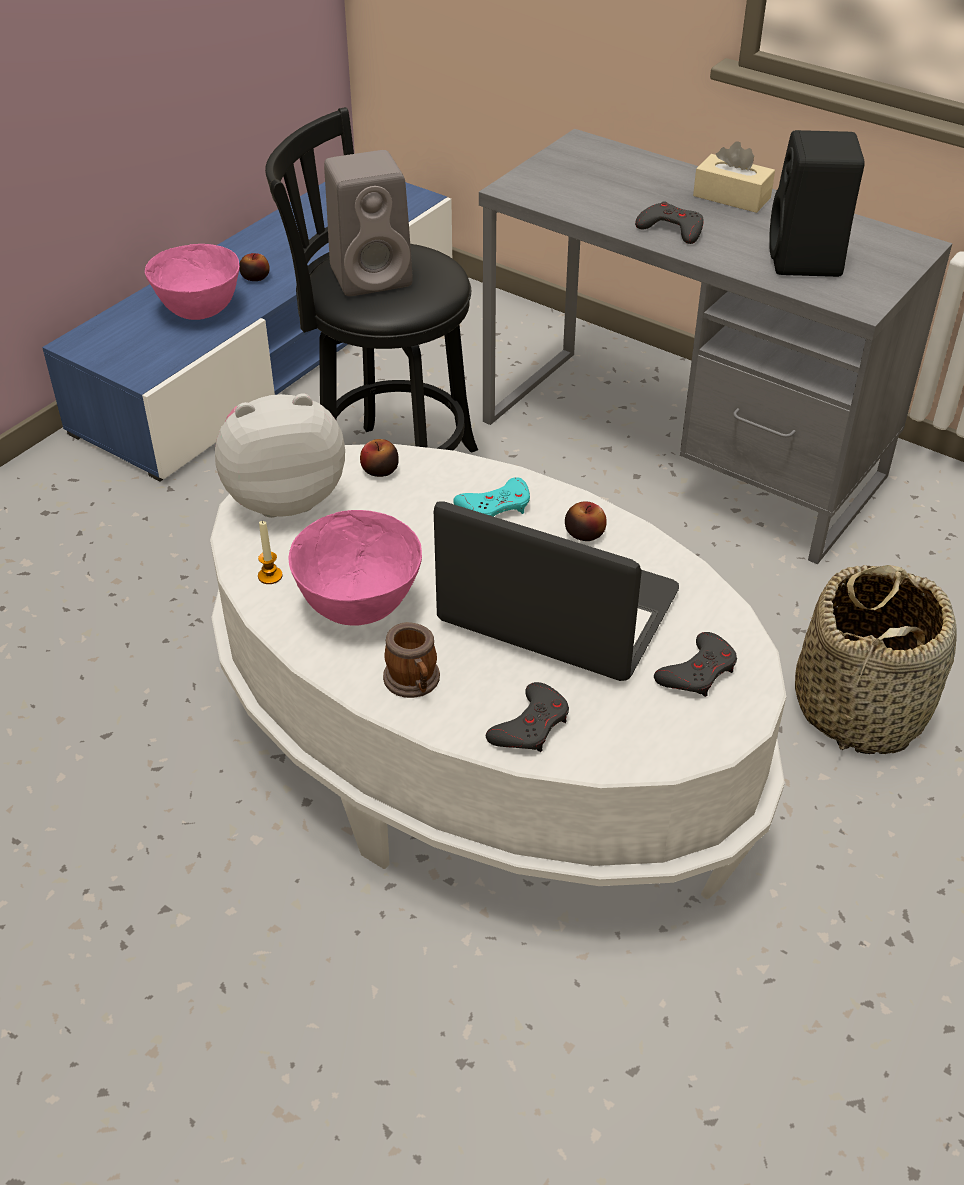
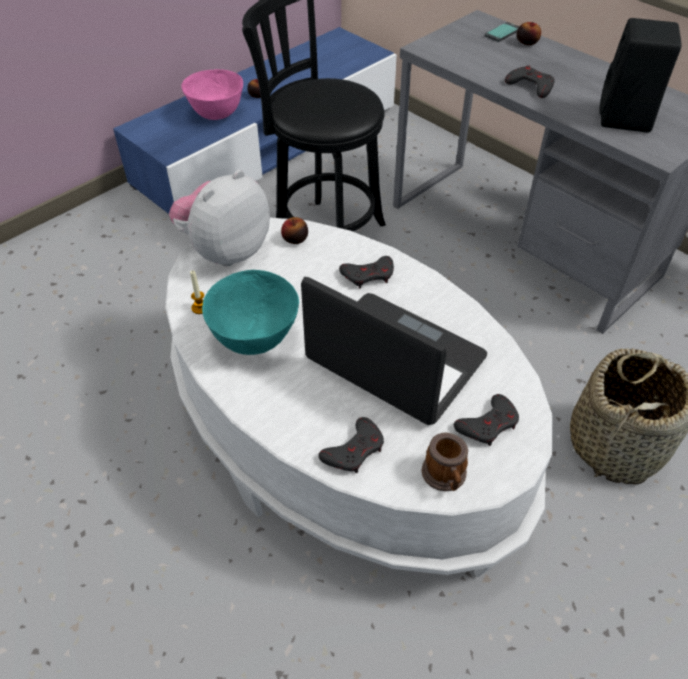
camera: 10 degrees right, 5 degrees up
(284, 497) = (225, 250): plush toy -> plush toy turned 45 degrees counterclockwise
(358, 607) = (254, 339): pink bowl -> turquoise bowl
(373, 276) = (317, 100): grey speaker -> none
(414, 682) = (278, 403): mug -> mug (445, 477)
(495, 506) = (368, 275): turquoise game controller -> grey game controller
(584, 533) = (427, 303): apple -> apple (527, 42)
(617, 158) = (502, 33): none -> phone
(731, 197) = (579, 66): beige tissue box -> none

